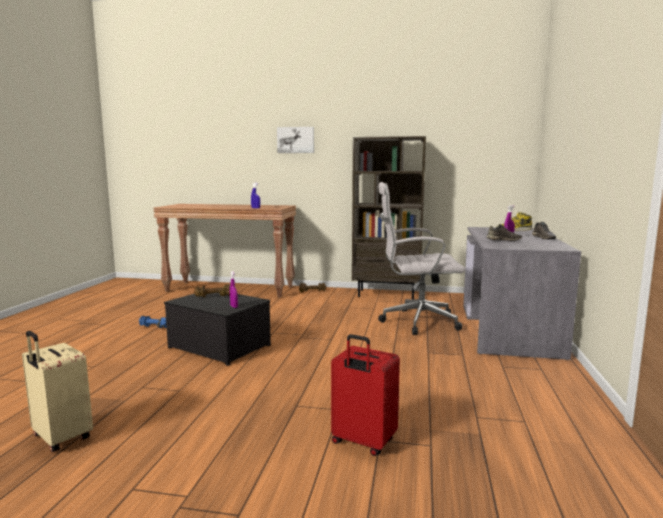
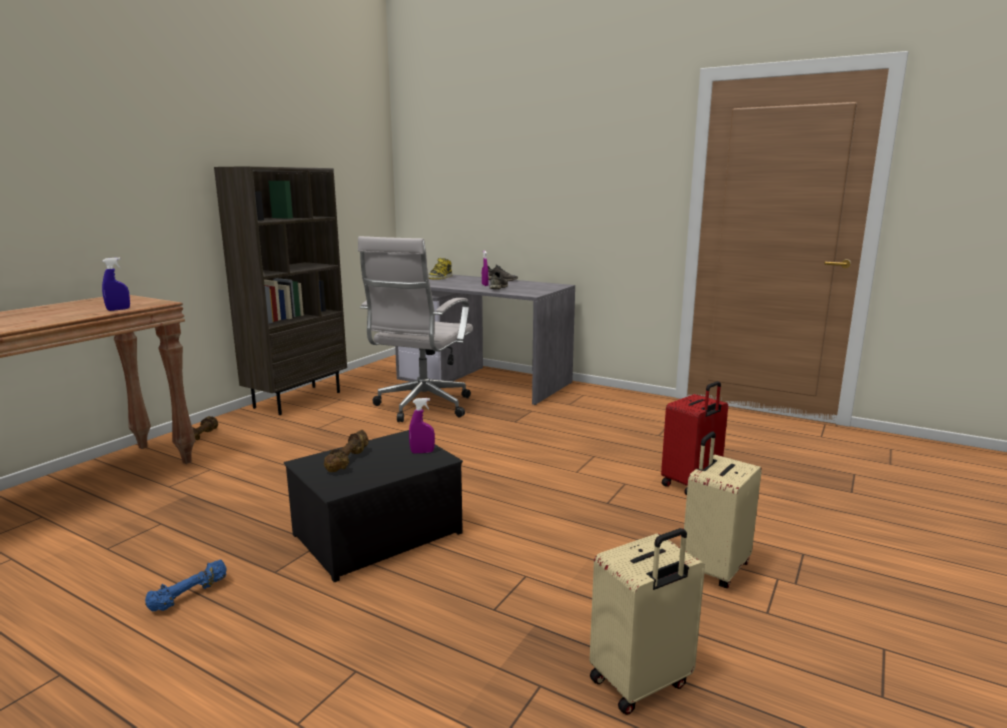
camera: 70 degrees left, 5 degrees up
(199, 460) = (714, 569): none -> beige suitcase
(296, 140) = (100, 165): picture -> none

